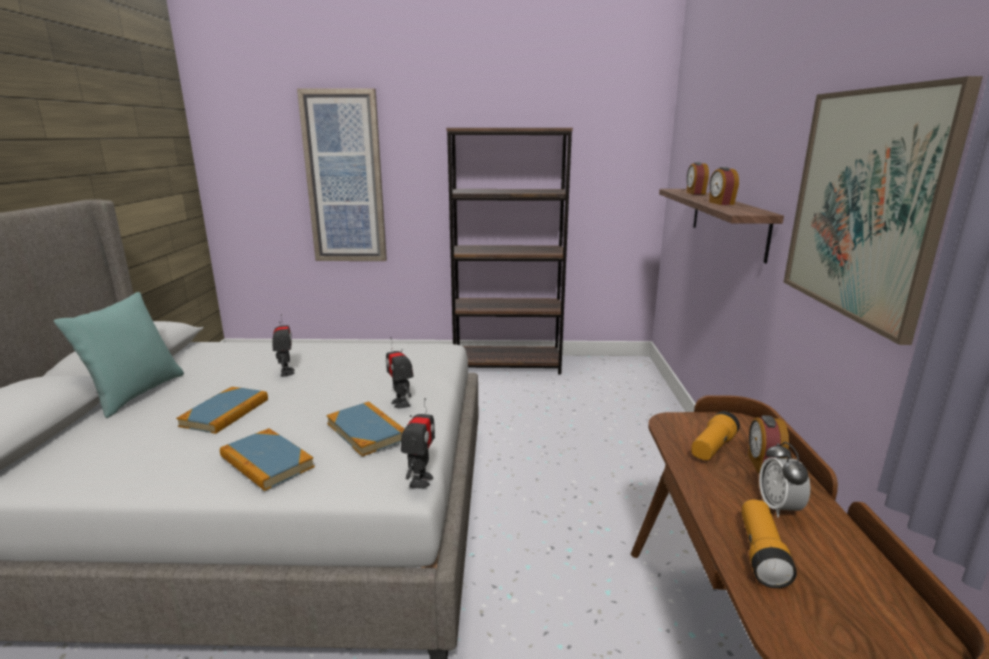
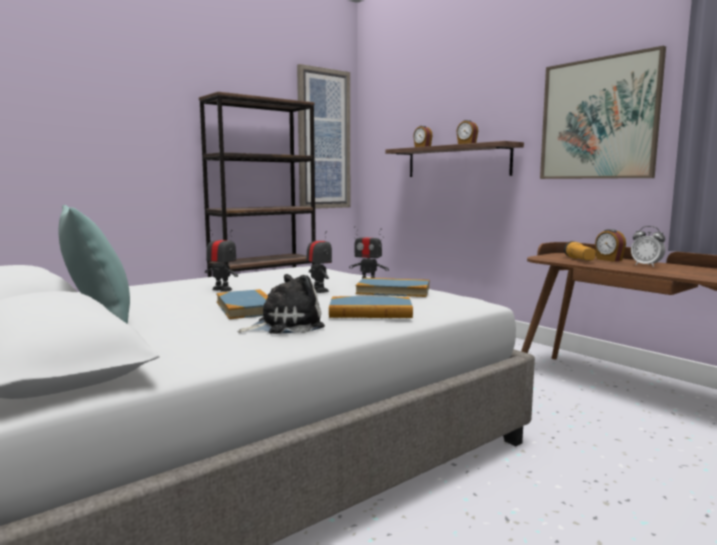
camera: 40 degrees left, 10 degrees down
(182, 454) = (285, 325): none -> plush toy
(345, 178) = (85, 140): picture -> picture (323, 139)
(420, 480) = (480, 299): toy robot -> toy robot (319, 291)
(761, 554) = (676, 273): flashlight -> none

